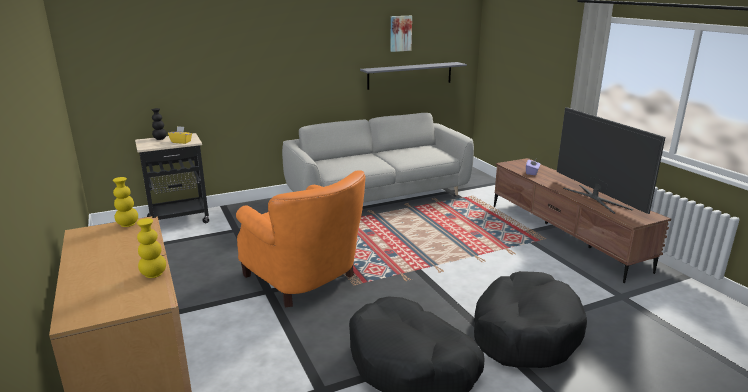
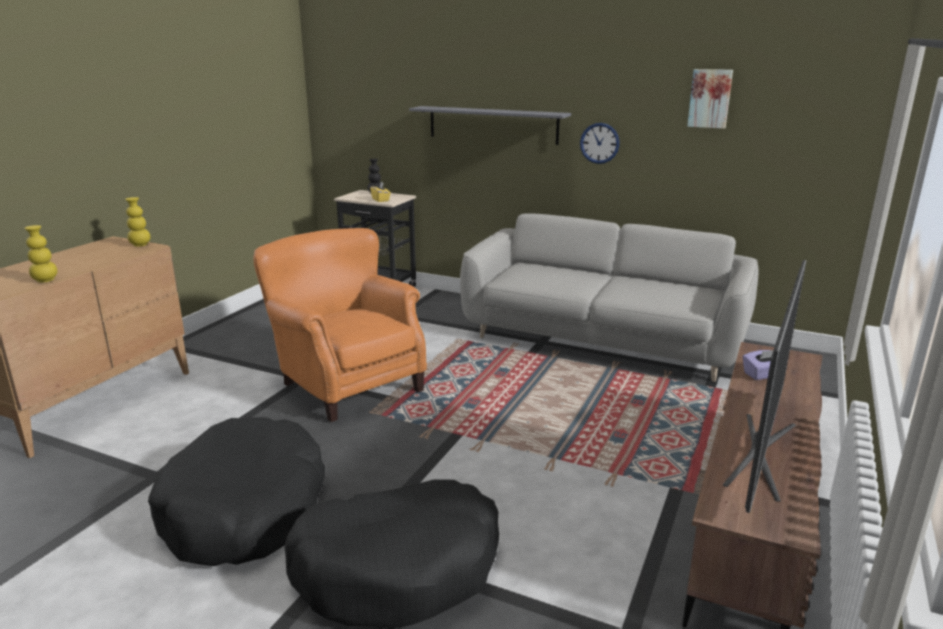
camera: 50 degrees right, 0 degrees up
(303, 279) = (348, 383): orange armchair -> orange armchair turned 135 degrees clockwise
(339, 69) = (599, 143): none -> wall clock
(410, 75) = (721, 170): grey shelf -> grey shelf (492, 125)

